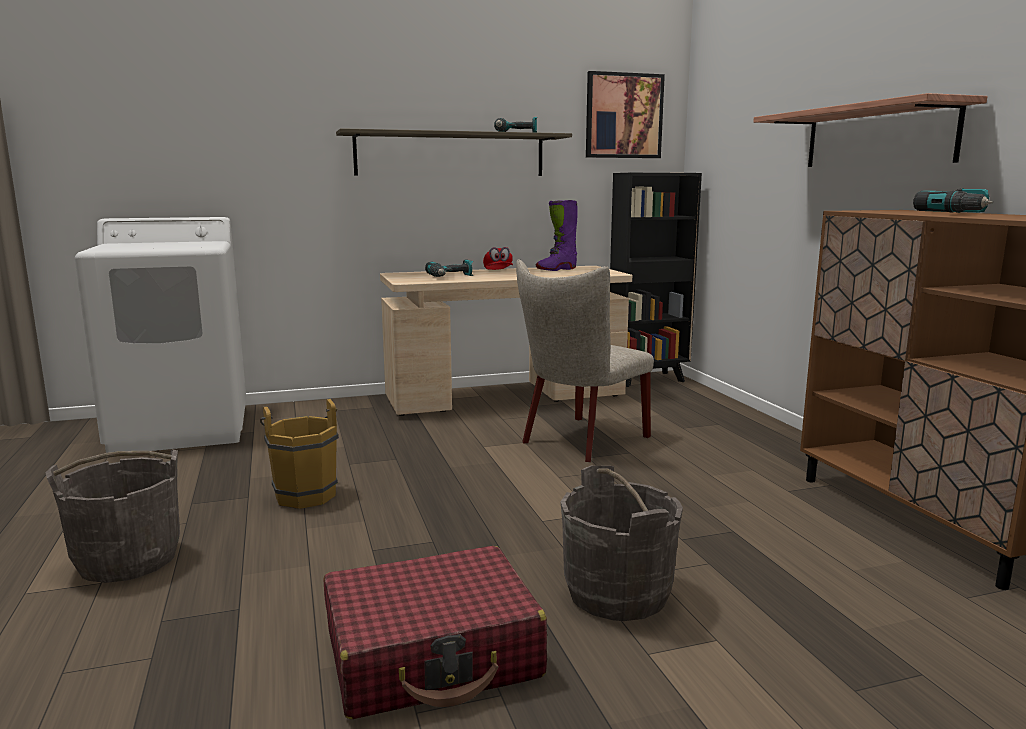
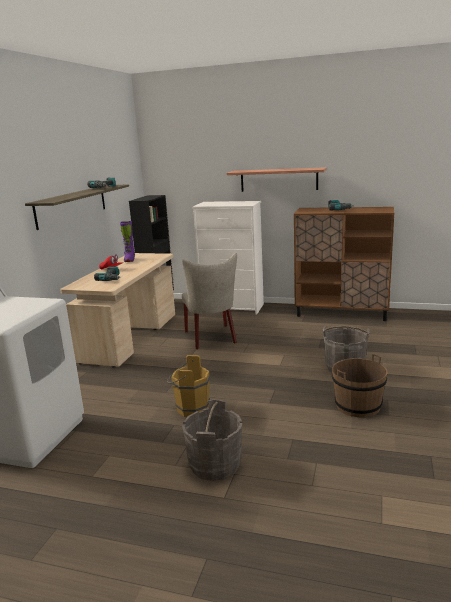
camera: 55 degrees left, 5 degrees up
(433, 654) = (357, 405): red suitcase -> brown bucket
(623, 116) = (124, 169): picture -> none
(735, 422) = (233, 308): none -> white dresser

